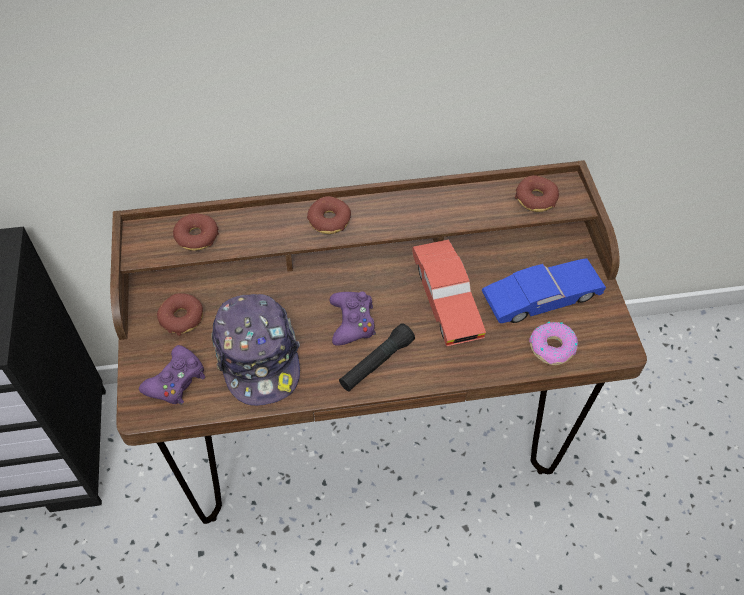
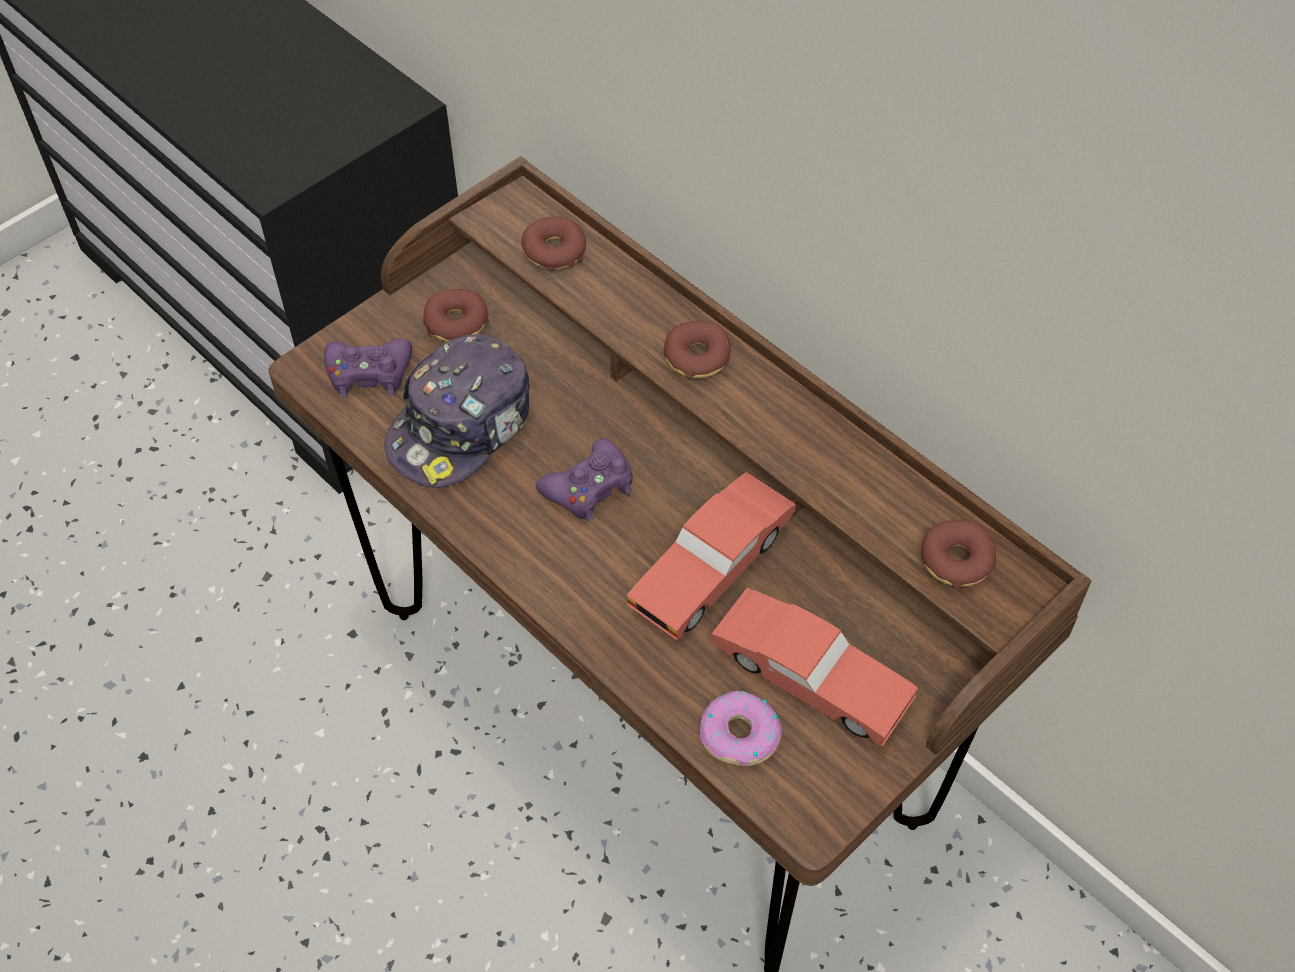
camera: 55 degrees right, 0 degrees up
(376, 363) = (548, 548): black flashlight -> none
(540, 300) = (809, 678): blue toy car -> red toy car

